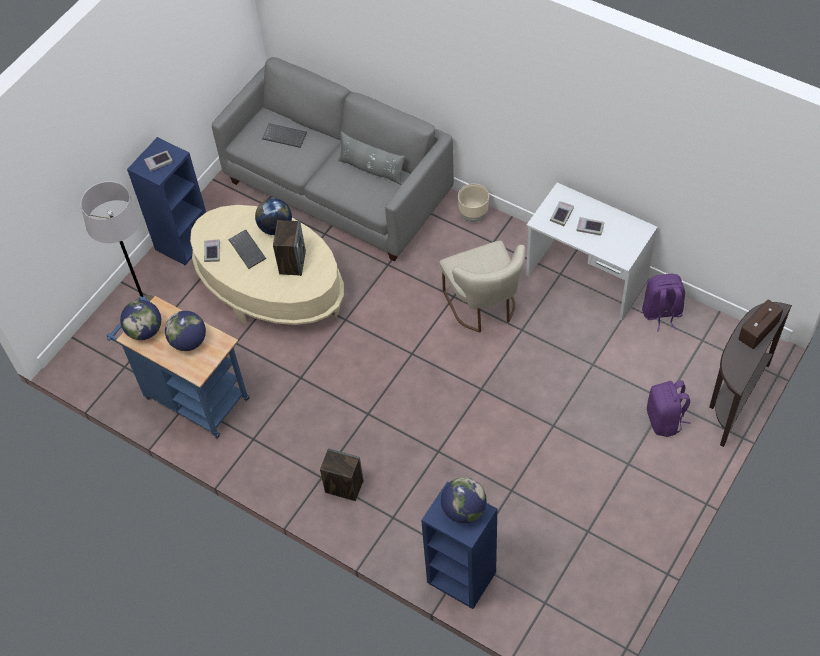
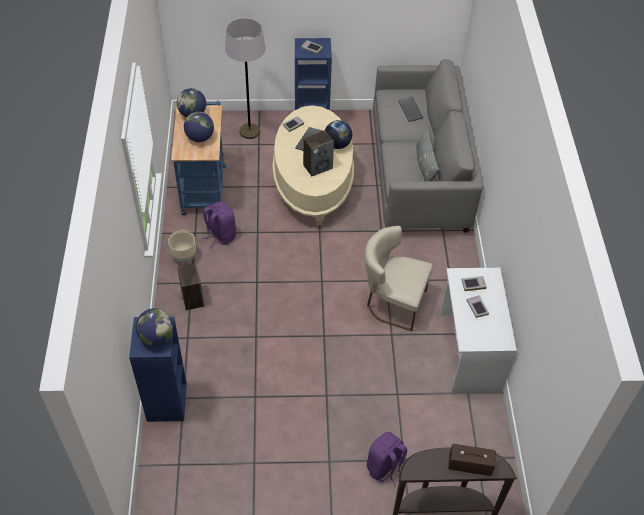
camera: 50 degrees right, 5 degrees down
(474, 215) = (463, 256): beige planter -> beige planter (184, 257)
(484, 307) = (392, 302): beige chair -> beige chair turned 75 degrees clockwise
(661, 313) = (479, 417): purple backpack -> purple backpack (220, 235)

